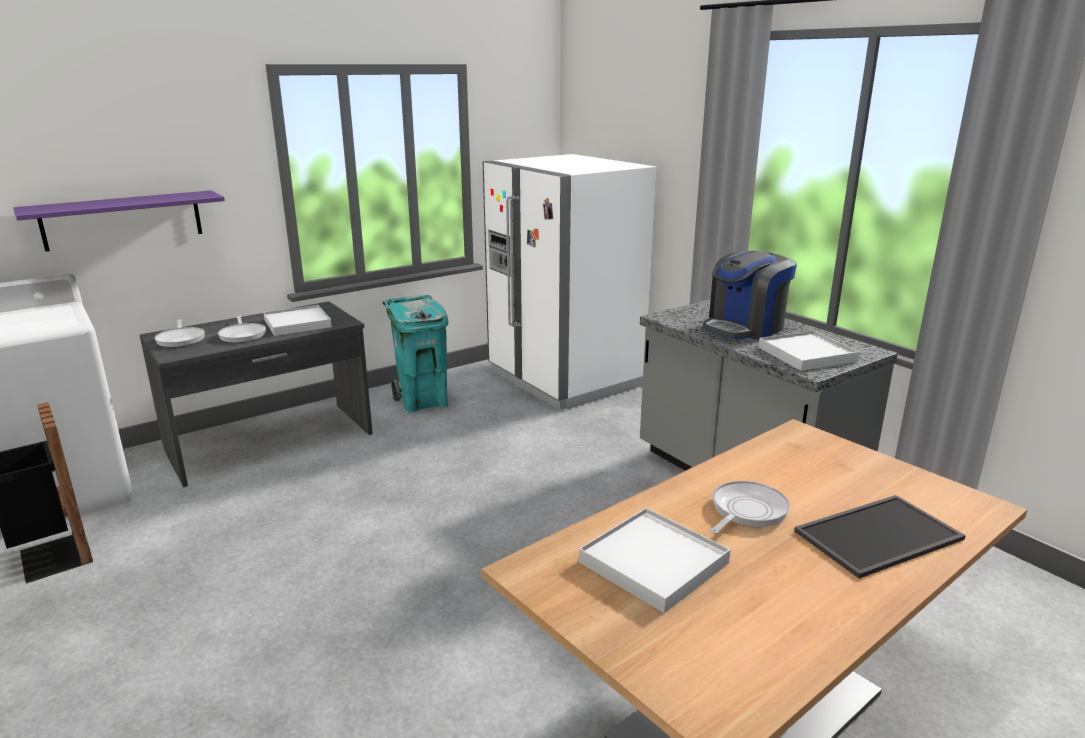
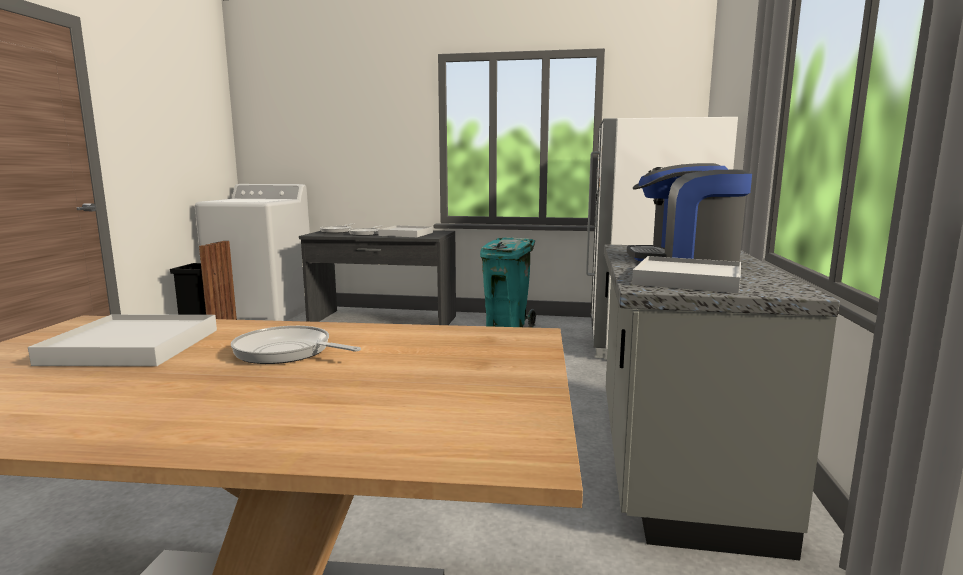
camera: 45 degrees right, 10 degrees down
(123, 220) = (339, 155): purple shelf -> none
(746, 511) = (287, 352): frying pan -> frying pan turned 150 degrees counterclockwise
(879, 537) = (305, 410): tray -> none

